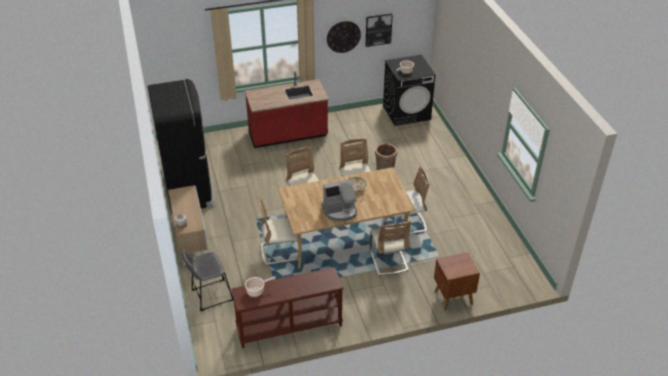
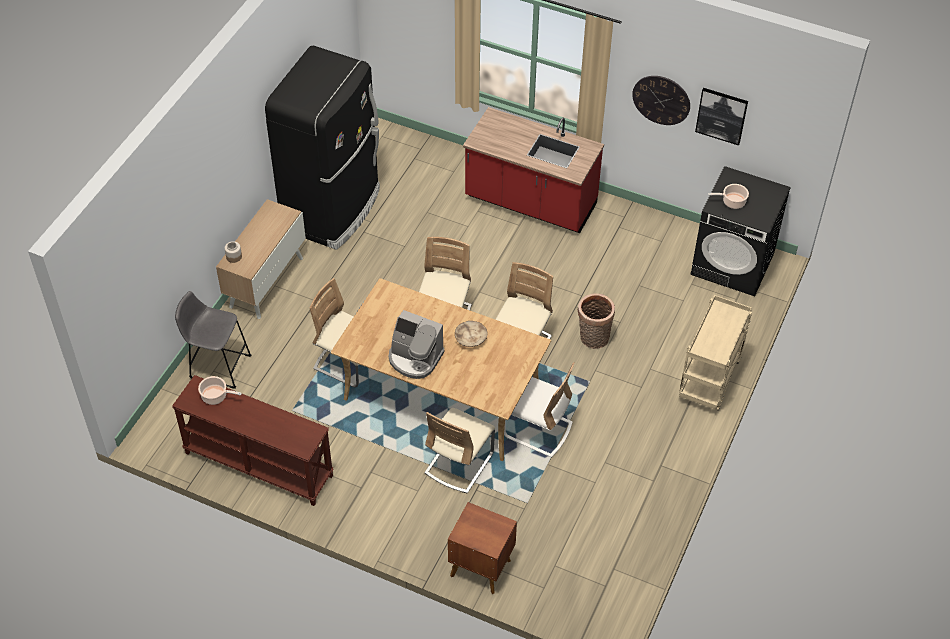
camera: 40 degrees right, 10 degrees up
(453, 161) = (709, 381): none -> beige cart

